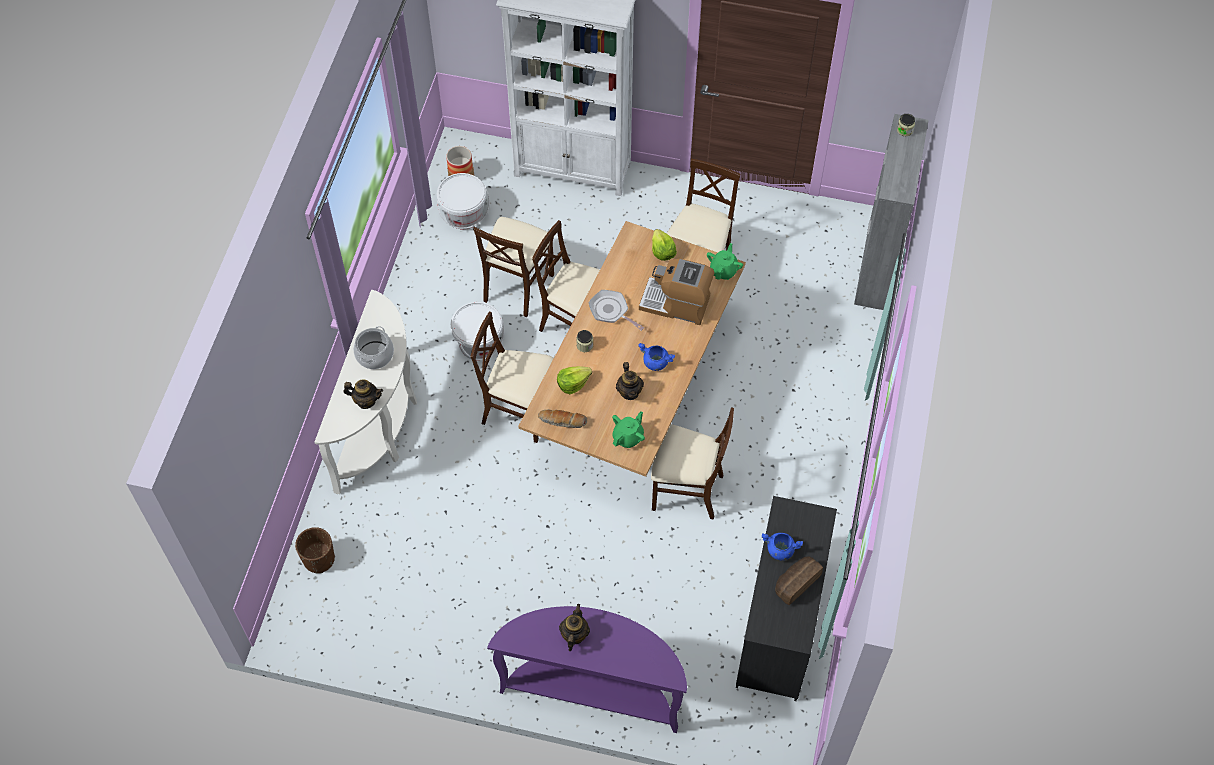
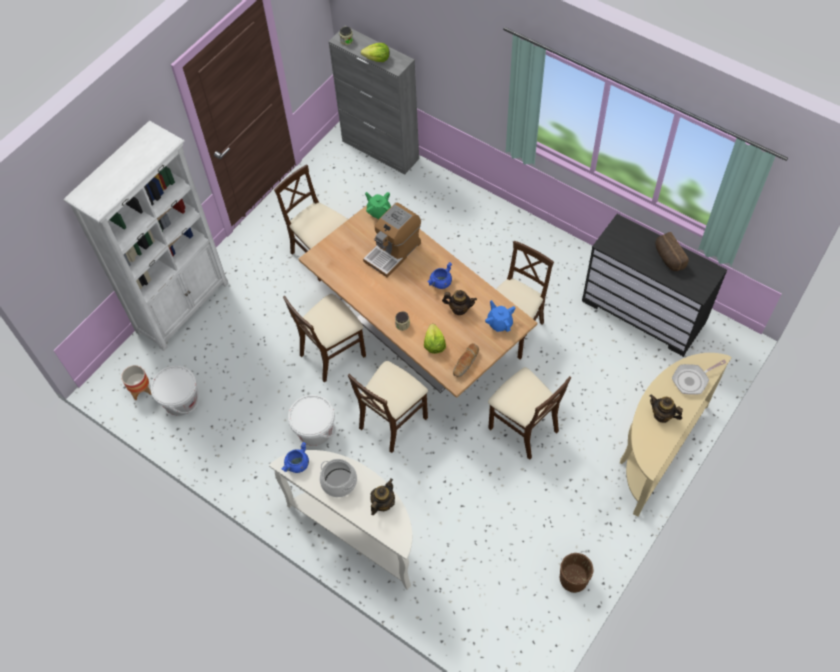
camera: 65 degrees left, 0 degrees up
(319, 559) = (466, 621): brown planter -> brown planter (573, 579)
(517, 286) = (273, 384): beige chair -> beige chair (523, 428)
(593, 689) = (655, 449): purple console table -> beige console table
(611, 311) = (379, 296): frying pan -> frying pan (692, 380)
(628, 437) = (499, 323): green teapot -> blue teapot
(662, 251) = (340, 244): lettuce -> lettuce (377, 59)
(780, 550) = (638, 258): blue cooking pot -> blue cooking pot (297, 464)

